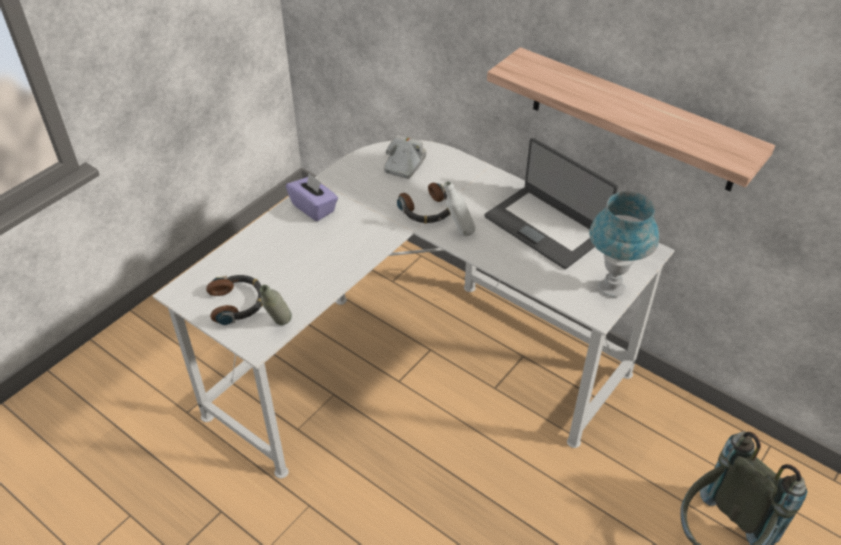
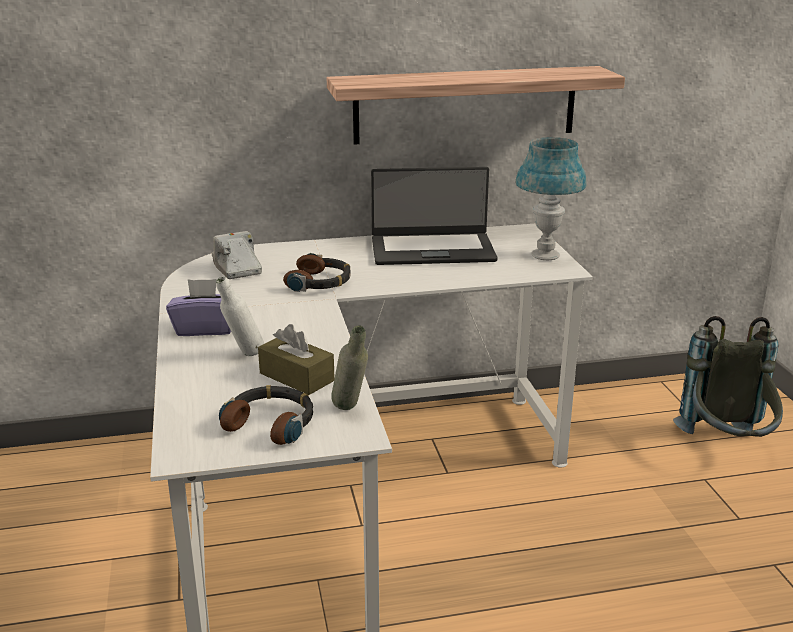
camera: 50 degrees left, 20 degrees down
(295, 280) = (296, 377): none -> brown tissue box
(458, 232) = (375, 281): white bottle -> white bottle (243, 356)

